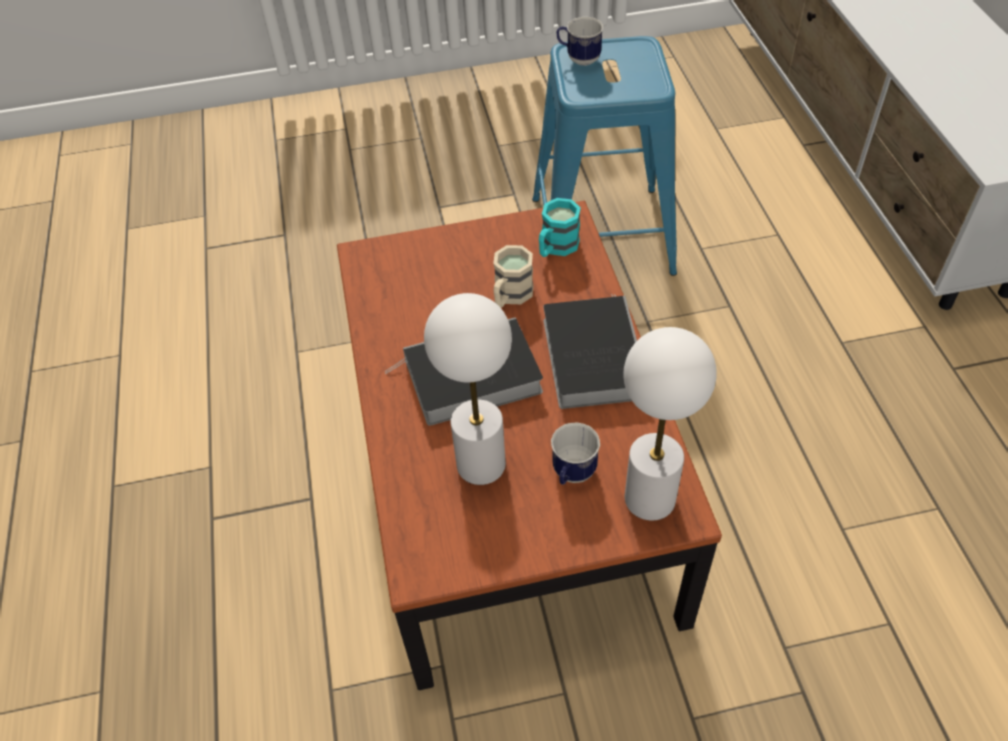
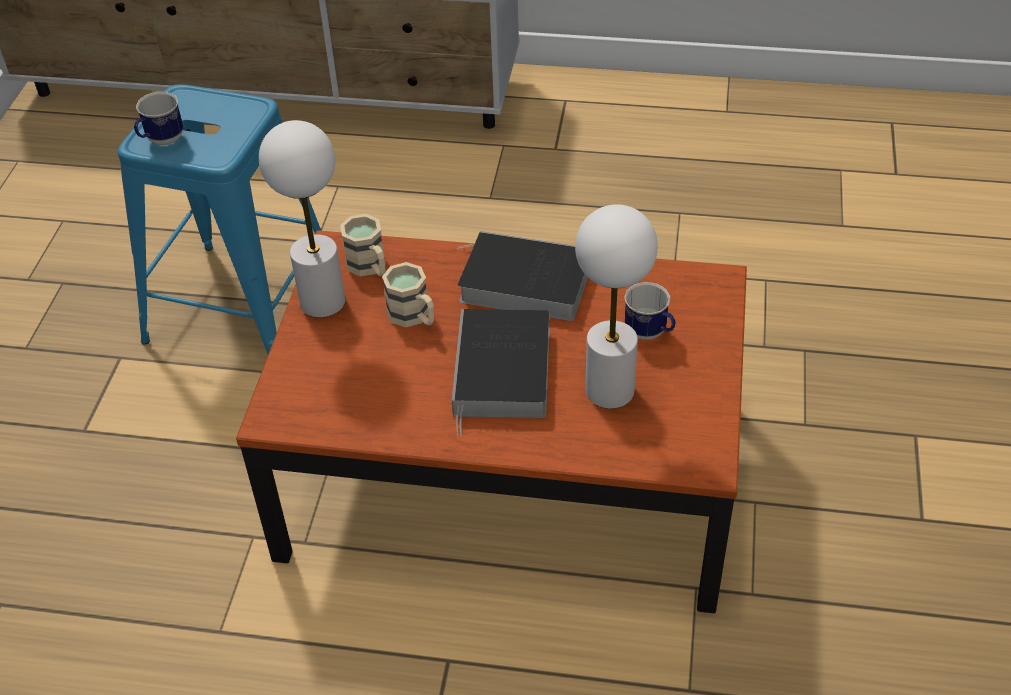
camera: 70 degrees left, 5 degrees down
(556, 248) = (370, 267): turquoise mug -> beige mug
(649, 497) = (694, 294): white table lamp -> white table lamp (321, 301)

